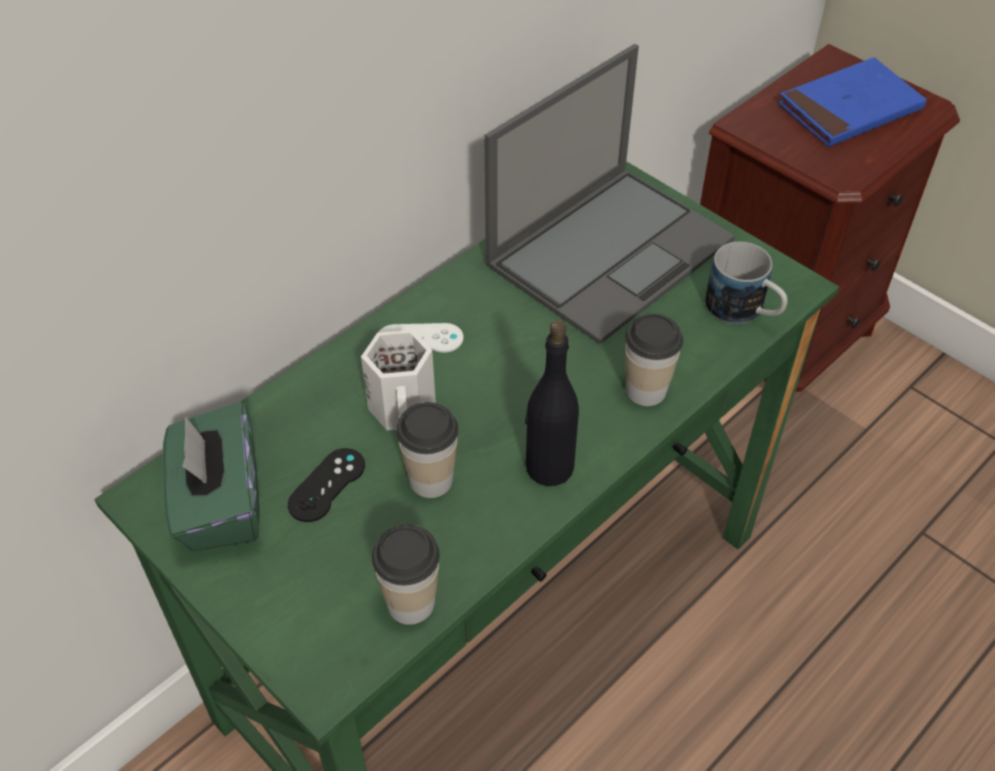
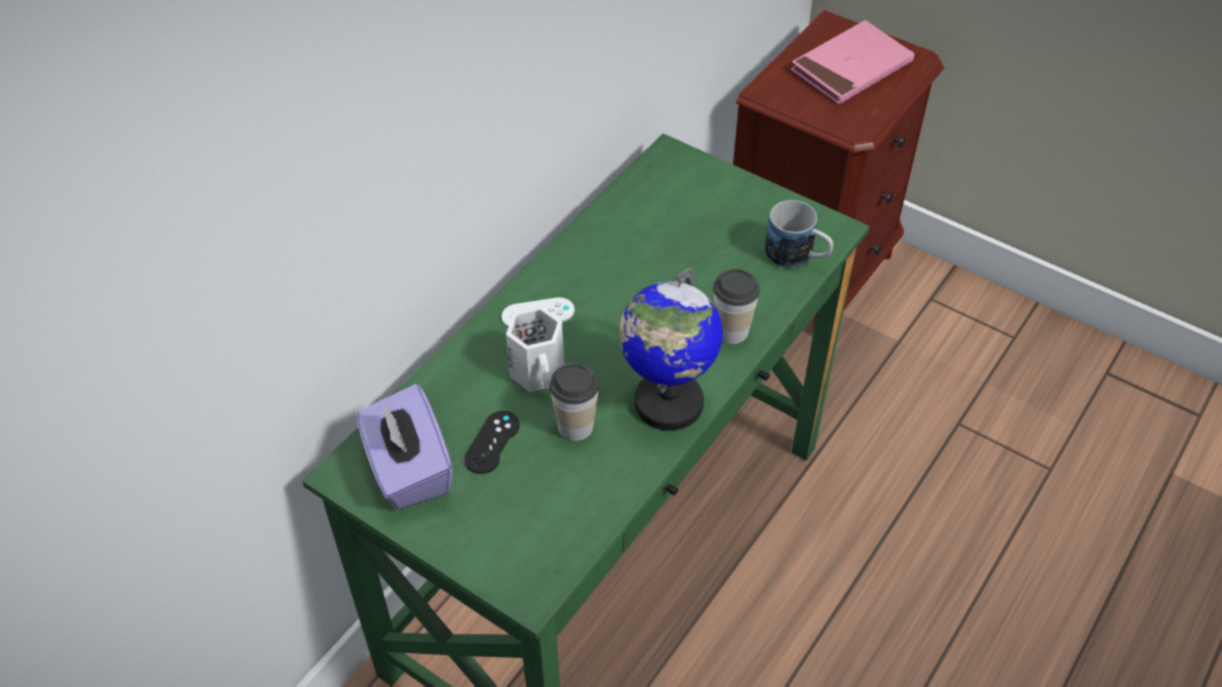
camera: 10 degrees left, 0 degrees up
(220, 504) = (408, 469): green tissue box -> purple tissue box
(411, 603) = (583, 523): cup -> none
(549, 467) = (667, 403): black bottle -> globe
(611, 250) = (680, 218): laptop -> none
(849, 108) = (851, 67): blue book -> pink book

